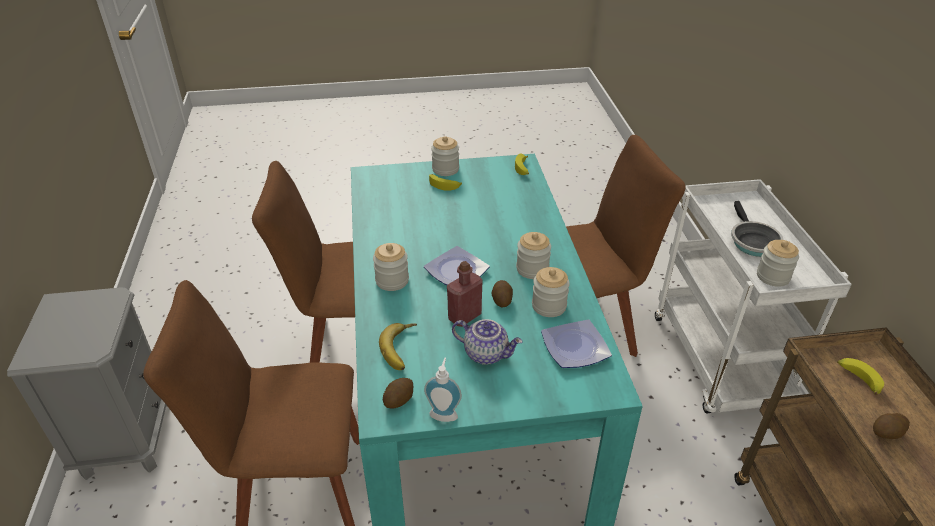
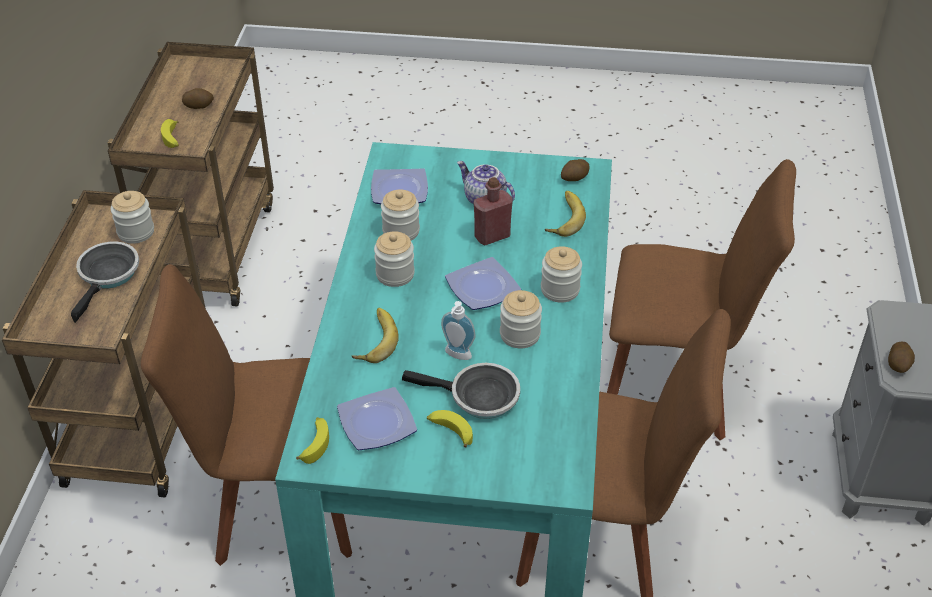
camera: 165 degrees left, 5 degrees up
(433, 204) = (478, 397): none -> frying pan
(444, 413) = (538, 163): soap dispenser -> soap dispenser (456, 356)
(445, 169) = (437, 468): jar -> jar (520, 334)
(492, 182) = (376, 424): none -> plate
(502, 300) = (446, 246): potato -> potato (898, 365)
(521, 223) = (374, 339): none -> banana
(719, 362) = (140, 418): white cart -> brown cart

